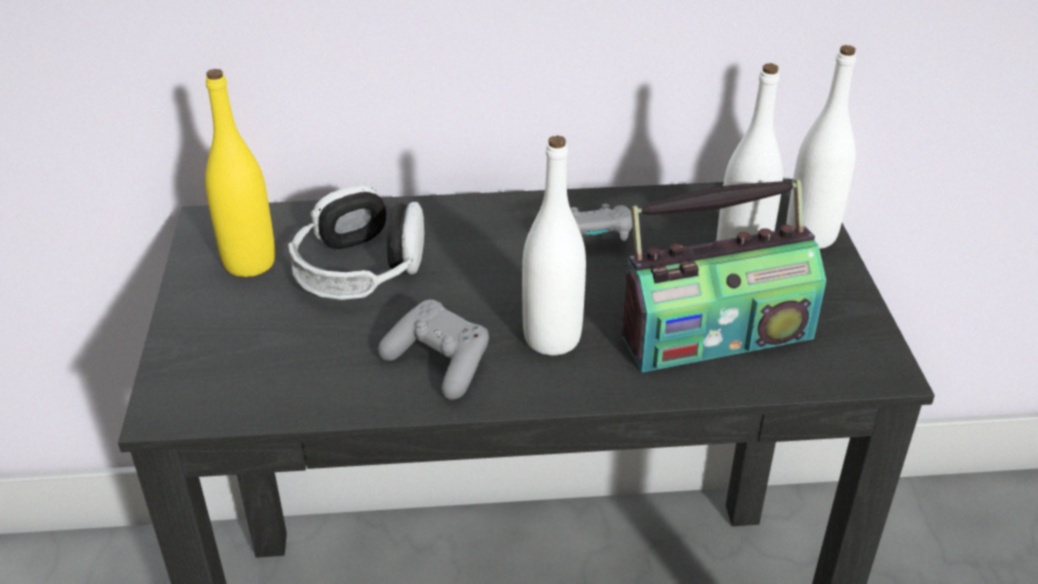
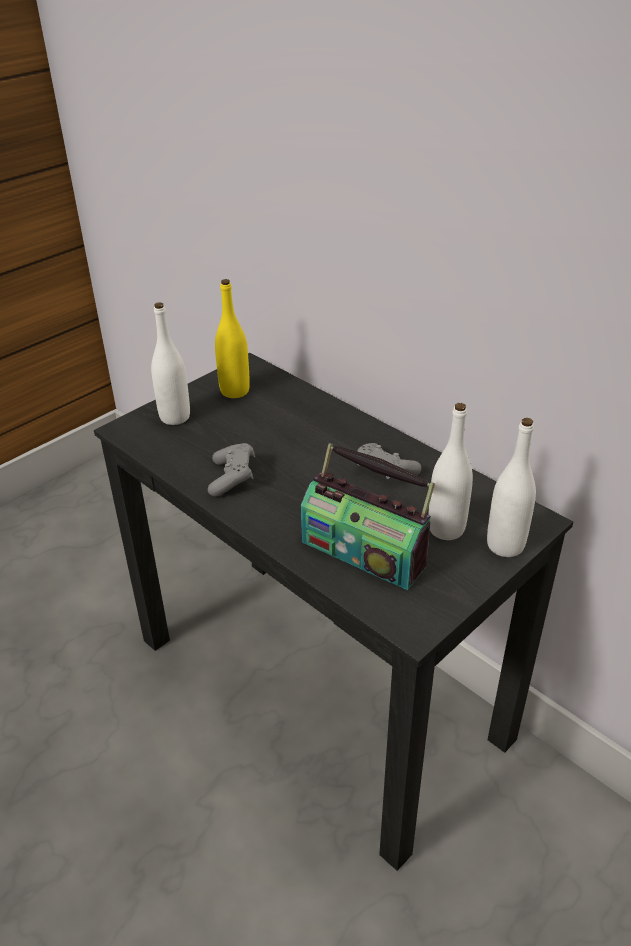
camera: 50 degrees right, 0 degrees up
(360, 268) = (269, 420): headphones -> none
(552, 338) = (291, 501): white bottle -> white bottle (175, 417)

